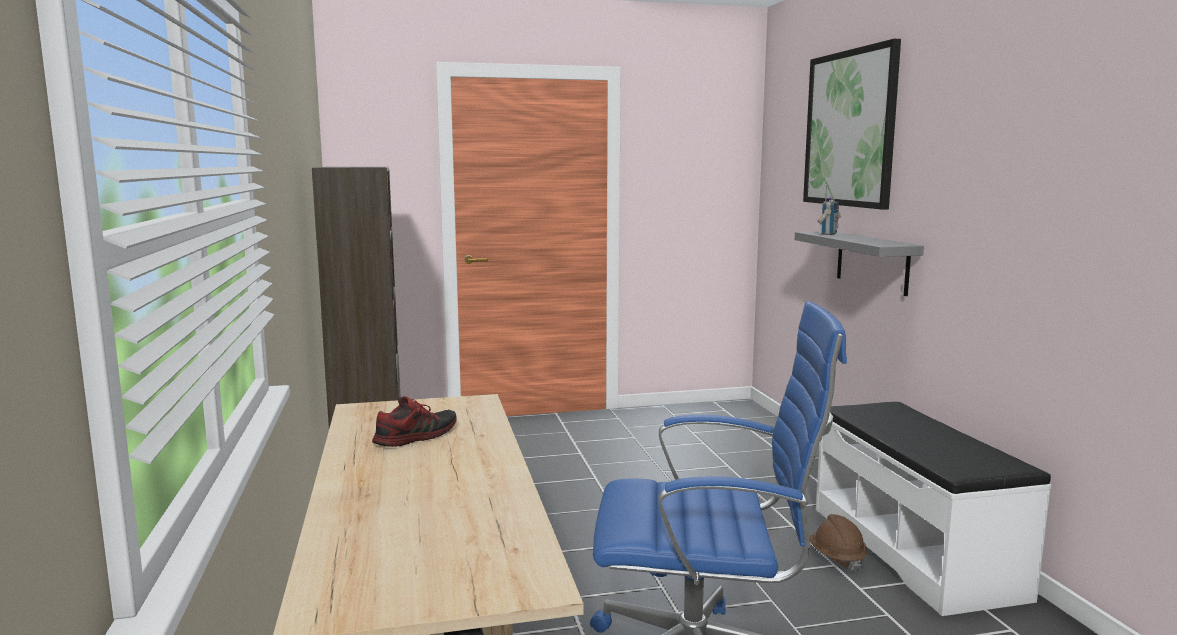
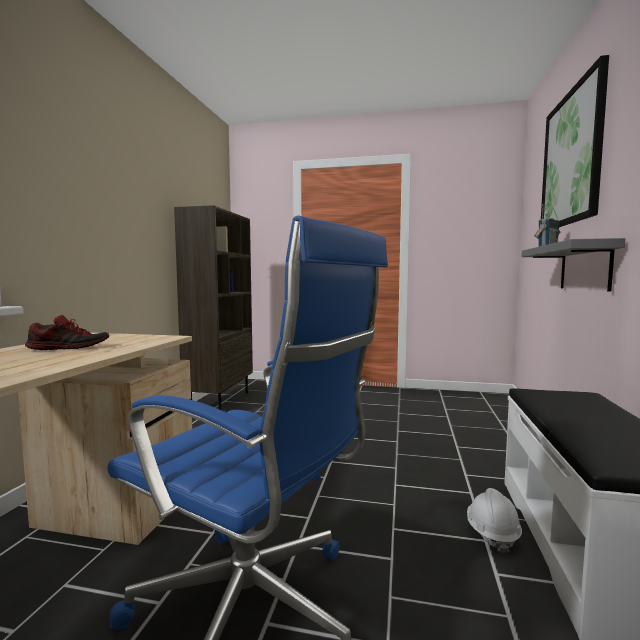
camera: 25 degrees right, 5 degrees down
(836, 558) = (492, 534): brown hard hat -> white hard hat

